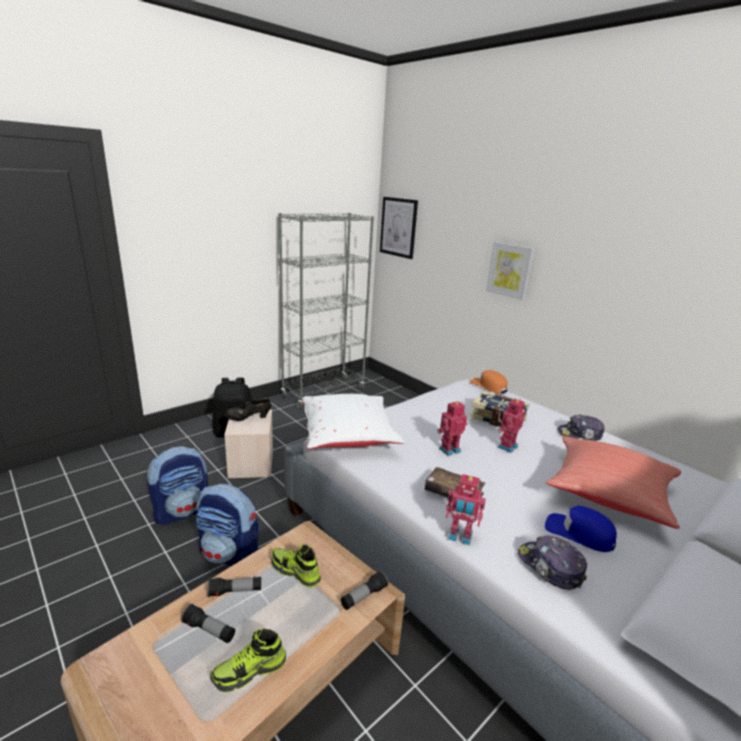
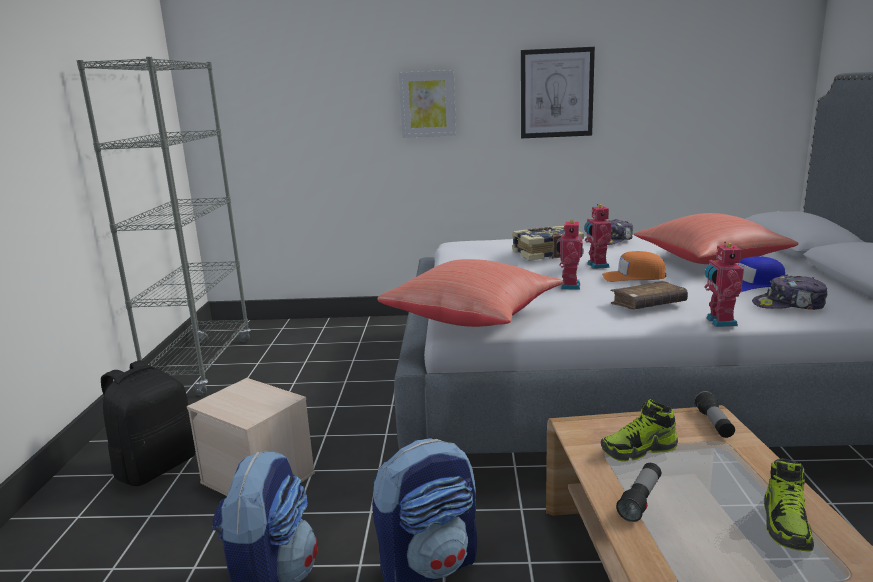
camera: 45 degrees left, 5 degrees down
(209, 630) = (698, 537): flashlight -> none
(248, 418) = (238, 399): black shoe -> none
(348, 437) = (474, 318): white pillow -> red pillow
(398, 227) = (223, 83): picture -> picture (556, 93)
(460, 537) = (719, 322): toy robot -> toy robot turned 120 degrees clockwise
(488, 386) = (478, 240): orange cap -> orange cap (633, 277)

